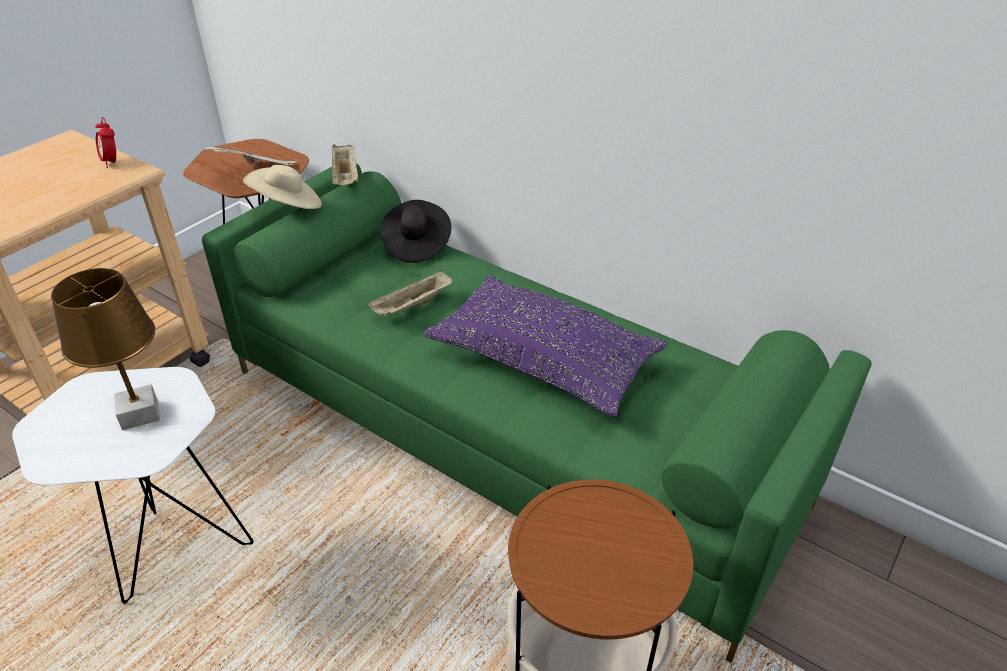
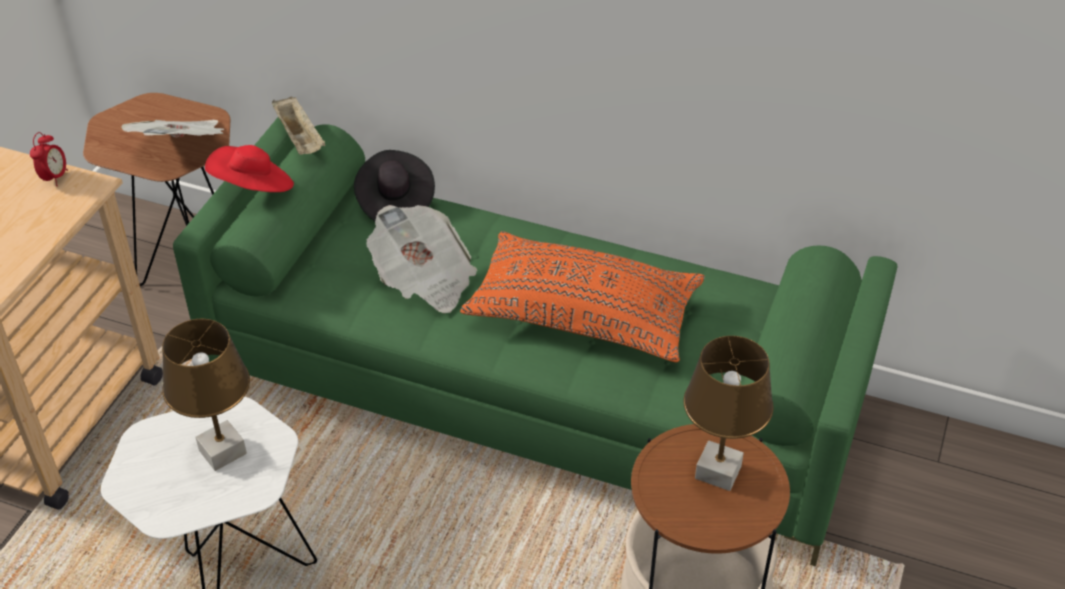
camera: 15 degrees left, 5 degrees up
(112, 162) = (54, 177): alarm clock -> alarm clock turned 120 degrees counterclockwise
(287, 206) = (253, 188): beige hat -> red hat
(412, 306) = (424, 279): beige tray -> newspaper
(544, 361) = (583, 315): purple pillow -> orange pillow
(614, 539) = (718, 472): none -> brown table lamp

